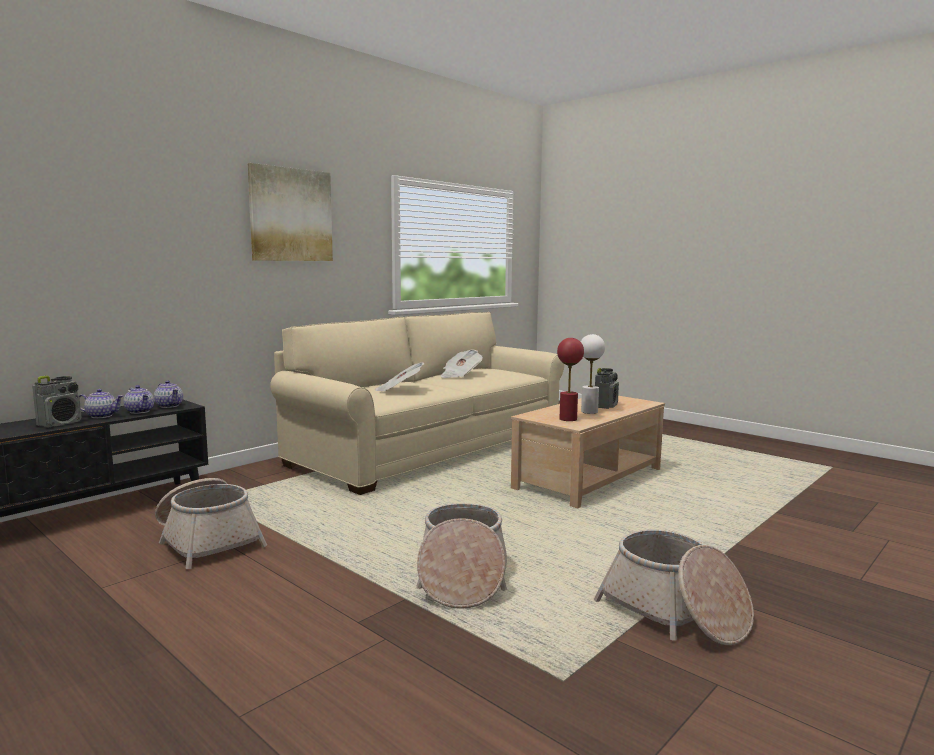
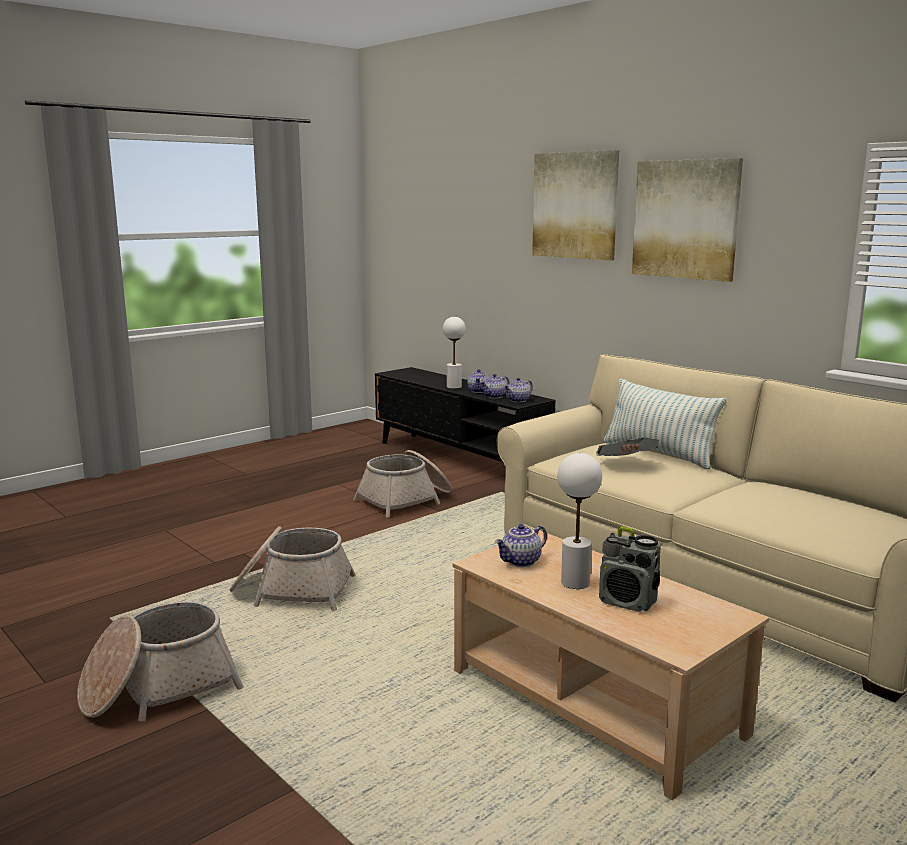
camera: 95 degrees right, 5 degrees up
(60, 423) = (454, 387): radio -> white table lamp
(177, 196) = (575, 205): none -> picture
(370, 385) = (659, 454): none -> pillow
(460, 375) = (778, 497): newspaper -> none
(568, 419) = (521, 562): red table lamp -> teapot

